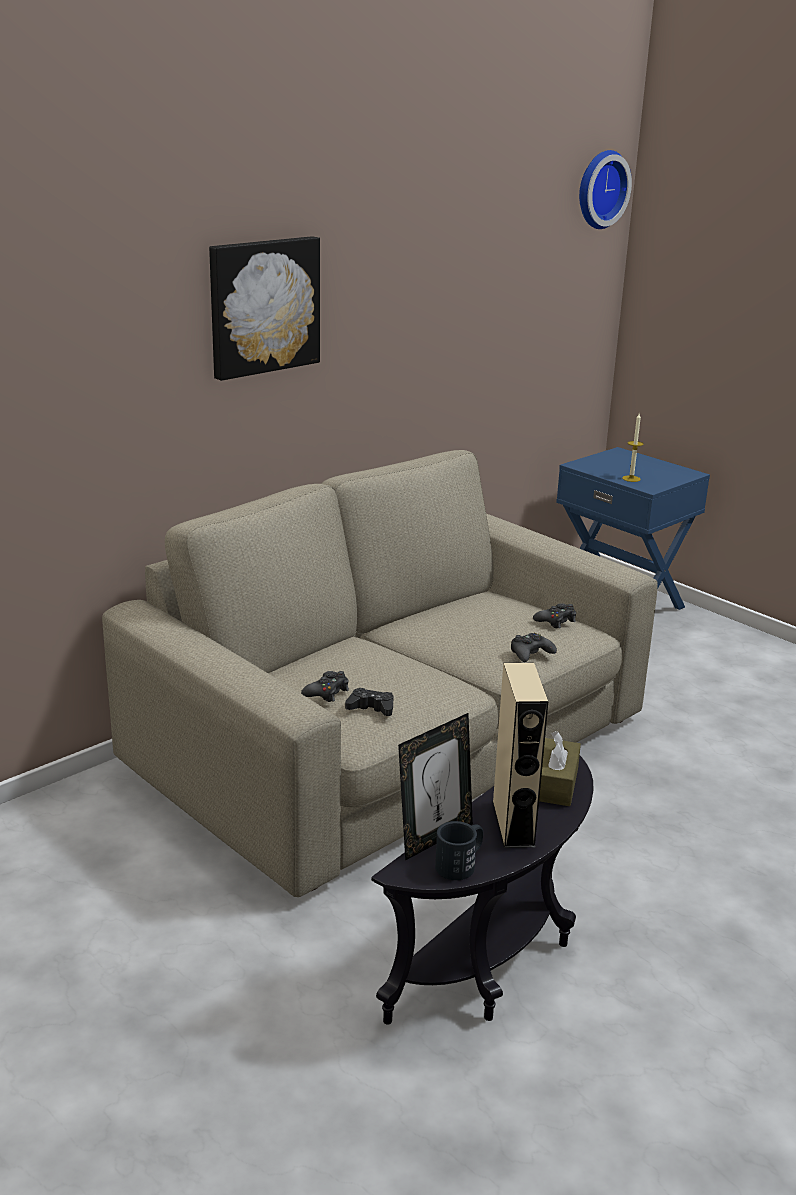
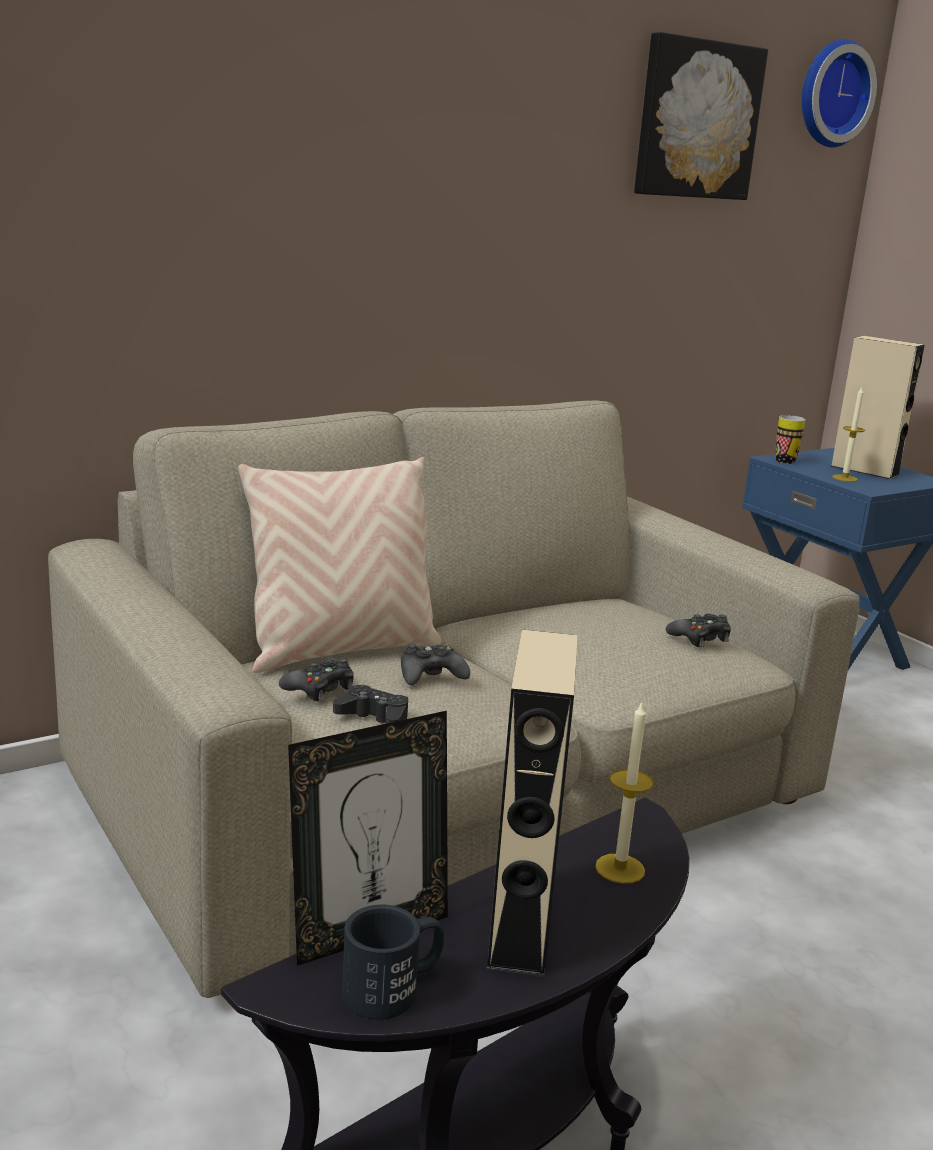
camera: 10 degrees right, 5 degrees down
(263, 306) = (323, 157): picture -> picture (696, 120)
(320, 660) = (341, 650): none -> beige pillow
(530, 653) = (648, 674): black game controller -> black game controller (431, 675)
(555, 784) = (620, 868): brown tissue box -> candle
(586, 465) = (786, 460): none -> mug
(643, 469) = (864, 470): none -> beige speaker

